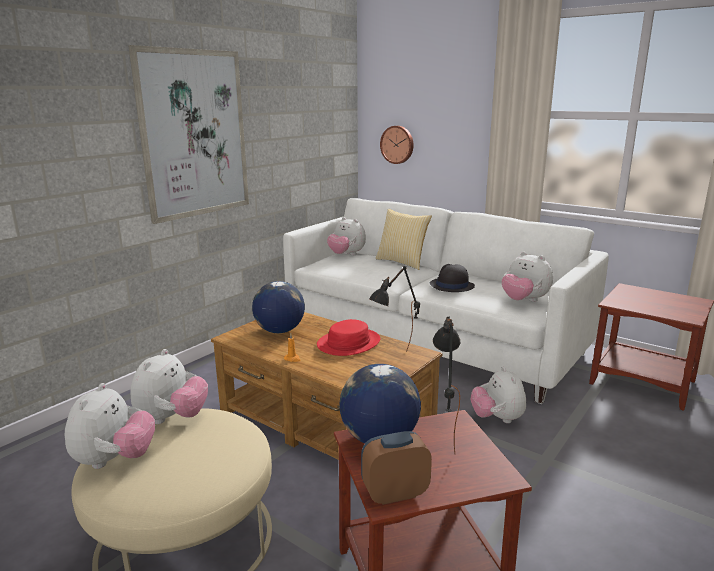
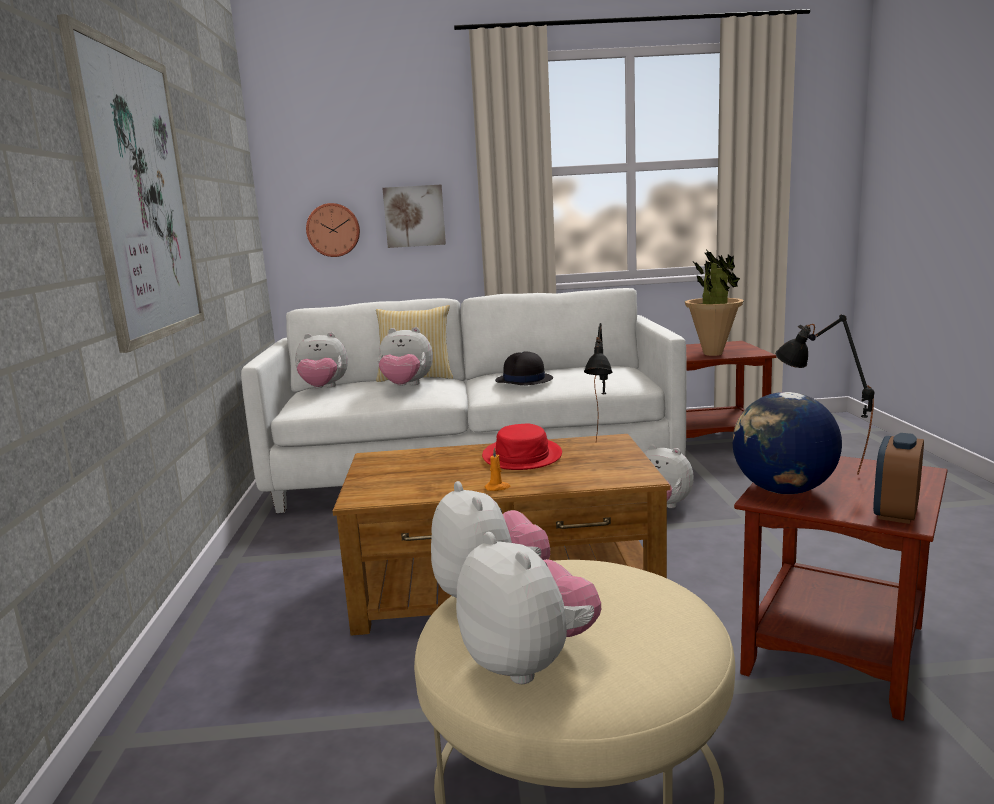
camera: 40 degrees left, 5 degrees down
(279, 331) = (411, 473): globe -> none
(449, 141) = (414, 216): none -> picture
(524, 301) = (615, 374): plush toy -> plush toy (406, 386)
(647, 306) = (713, 354): none -> potted plant

